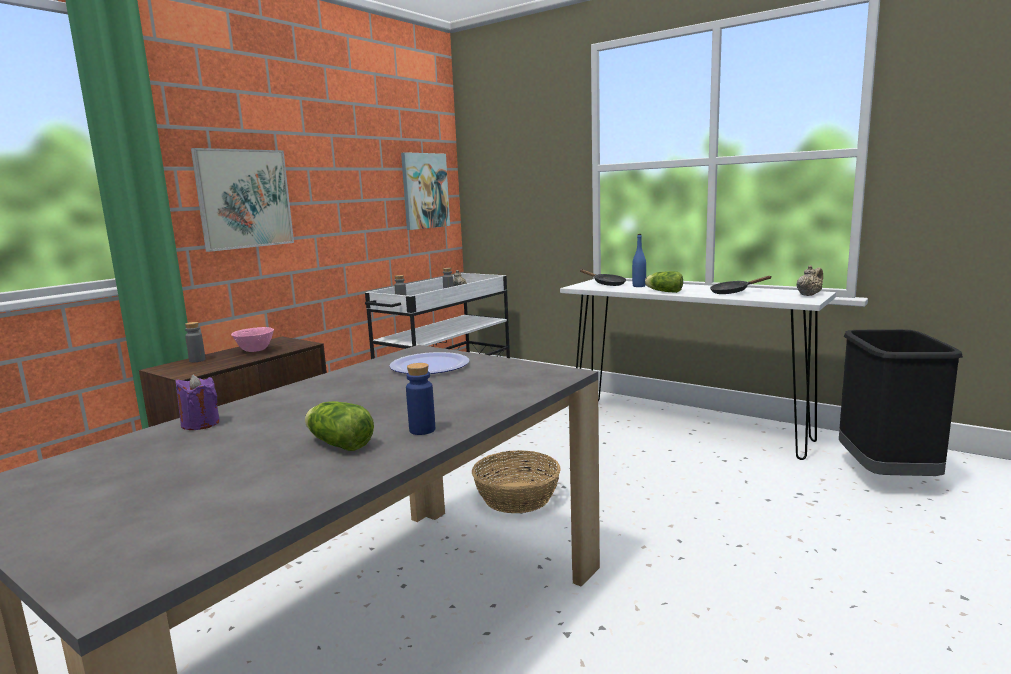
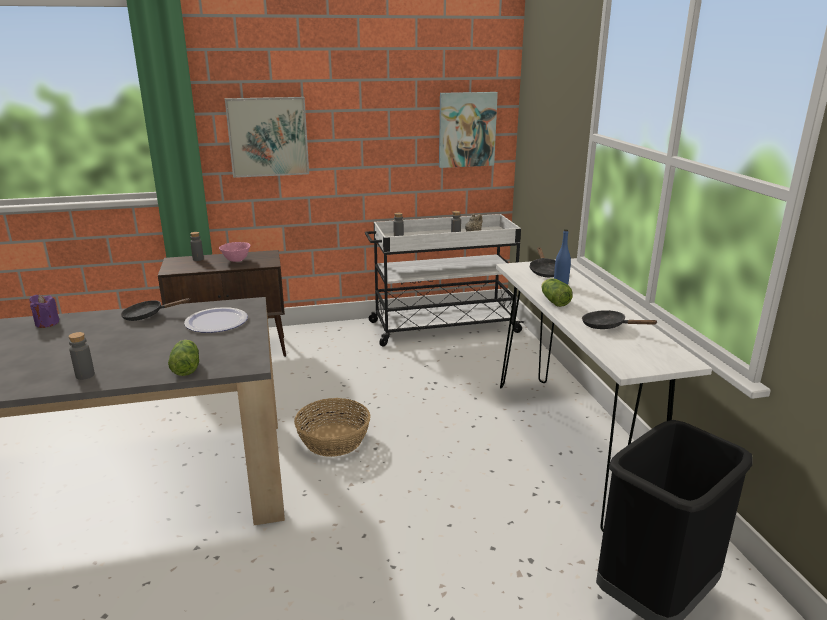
camera: 40 degrees right, 10 degrees up
(330, 383) = (147, 315): none -> black frying pan
(338, 443) = (45, 366): lettuce -> lettuce (186, 367)
(422, 430) = (85, 375): blue bottle -> grey bottle
(809, 295) = (664, 361): beige teapot -> none

